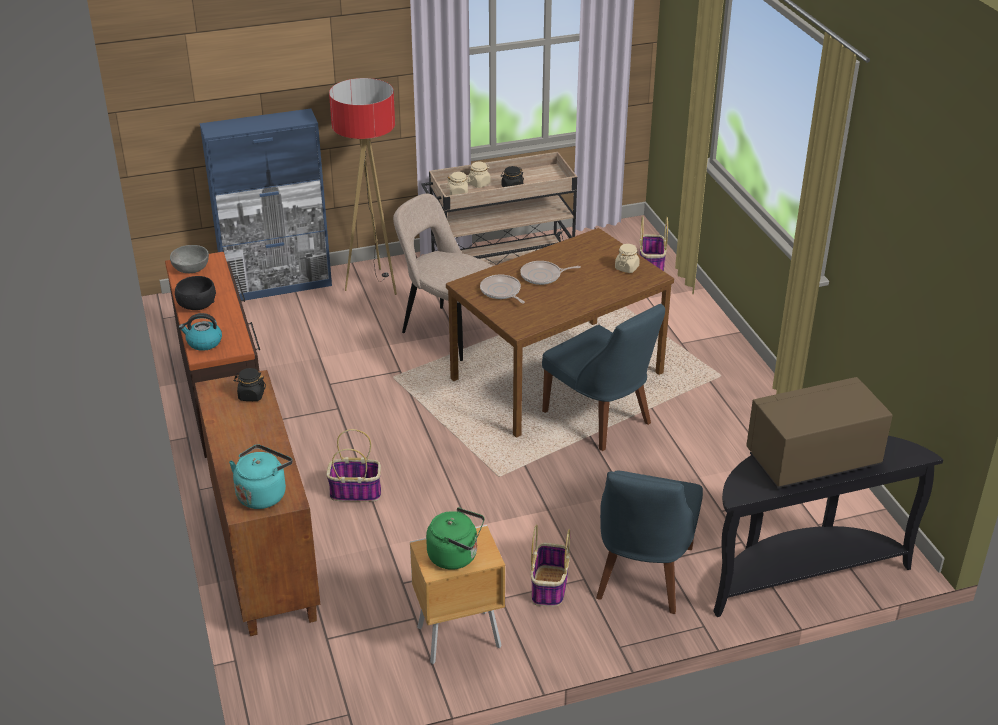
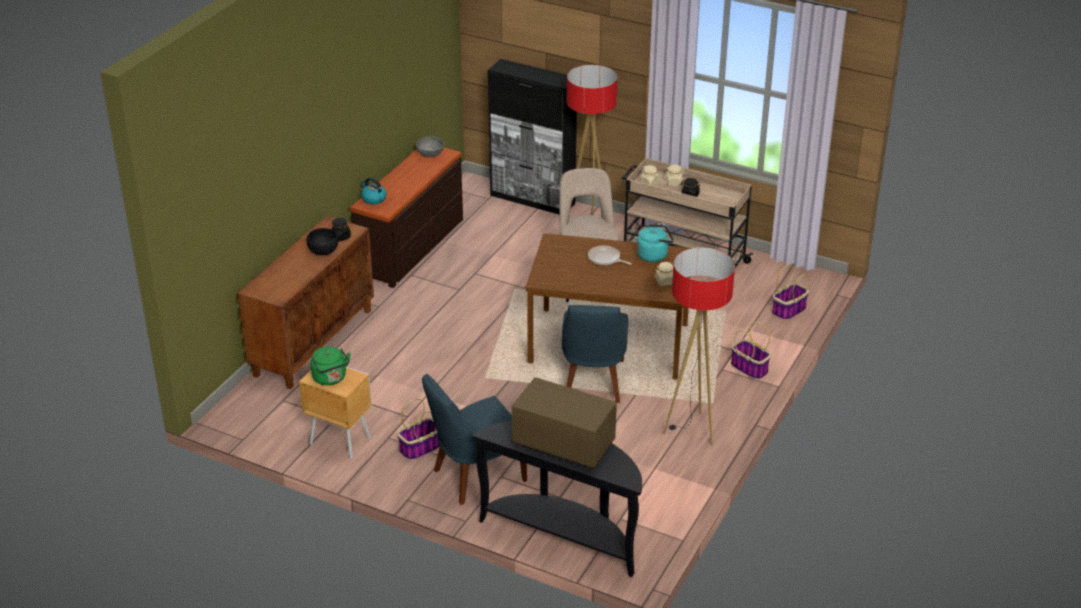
camera: 45 degrees right, 0 degrees up
(197, 305) = (400, 176): black bowl -> black bowl (323, 251)
(263, 494) = (272, 288): turquoise kettle -> turquoise kettle (654, 255)
(278, 286) = (533, 199): blue cabinet -> black cabinet
(356, 492) = (401, 339): basket -> basket (750, 368)
(501, 292) = (565, 255): frying pan -> none
(743, 409) = (691, 430): none -> floor lamp

